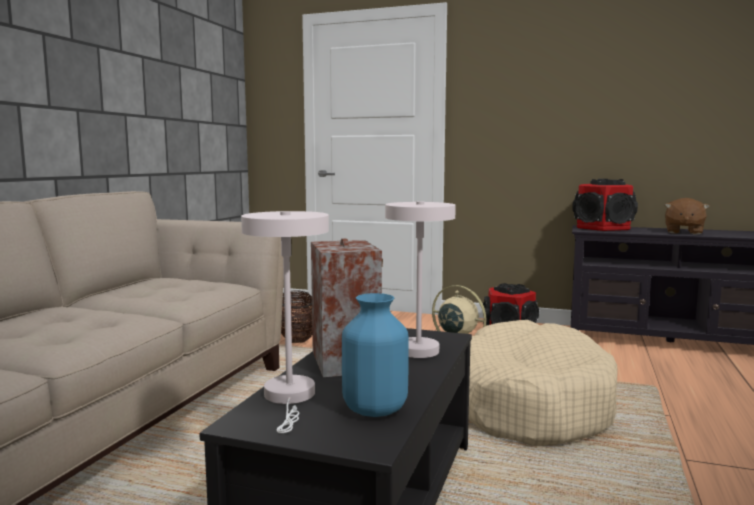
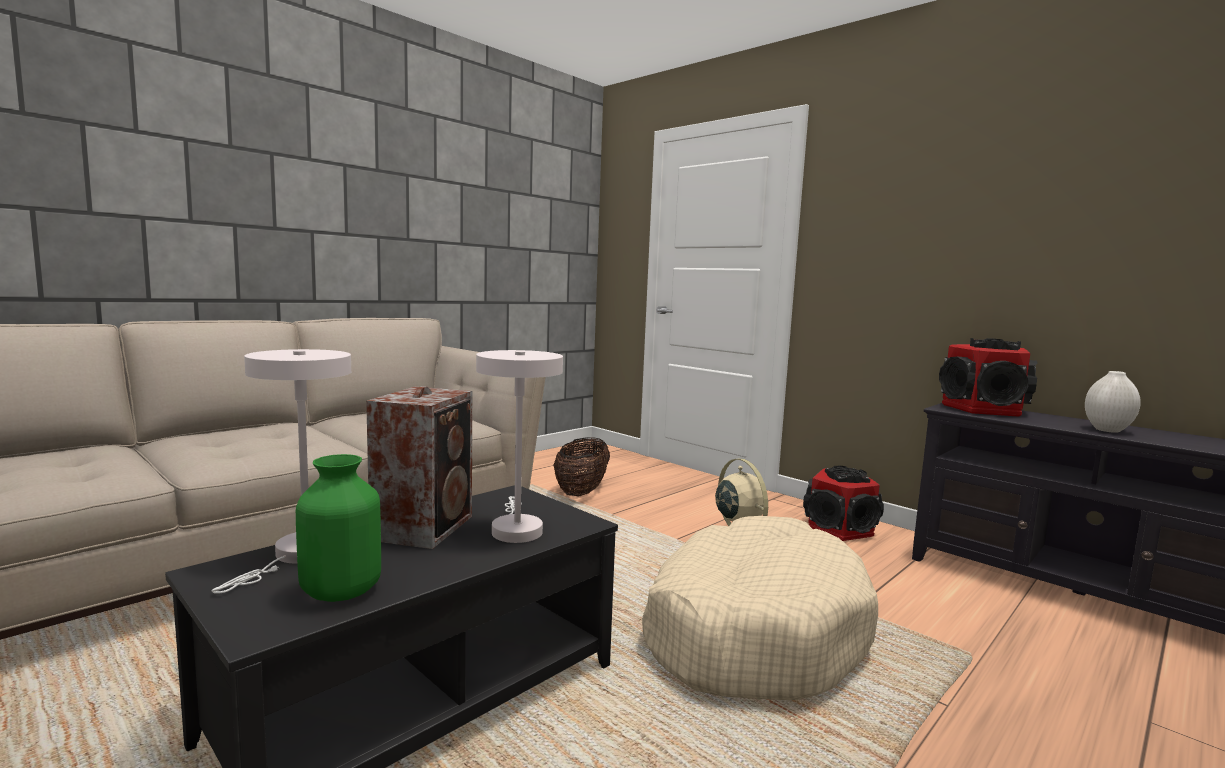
camera: 25 degrees right, 0 degrees up
(374, 410) = (340, 591): blue vase -> green vase
(683, 232) = (1108, 430): brown plush toy -> white vase

